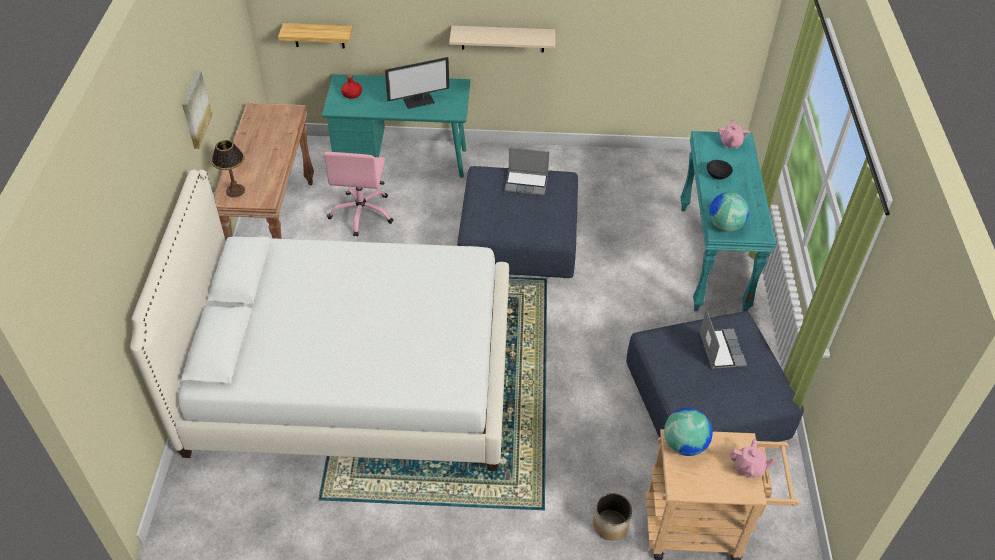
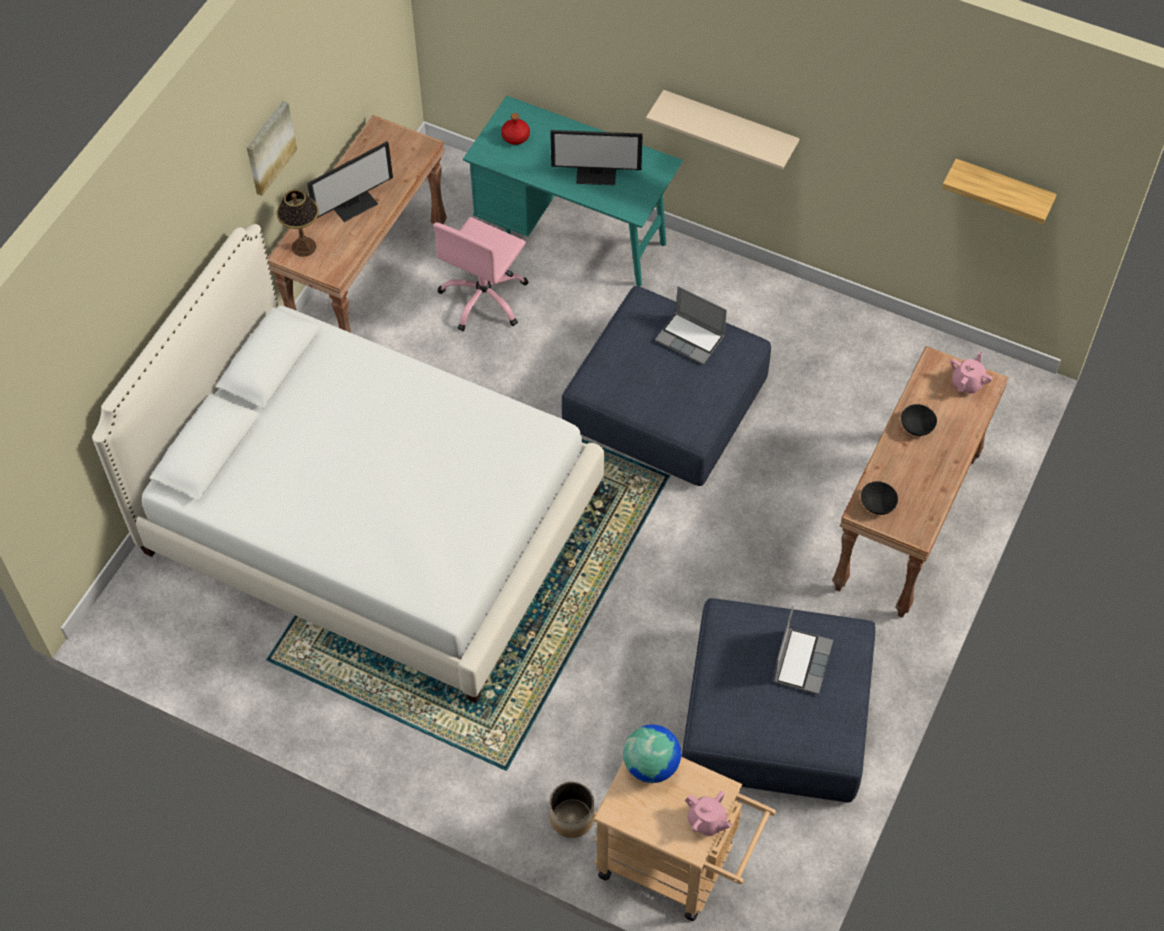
camera: 25 degrees right, 10 degrees up
(260, 156) = (354, 204): none -> monitor
(319, 35) = (494, 46): shelf -> shelf (1002, 189)
(713, 259) = (907, 524): turquoise console table -> brown console table
(725, 225) = (877, 504): globe -> black bowl

